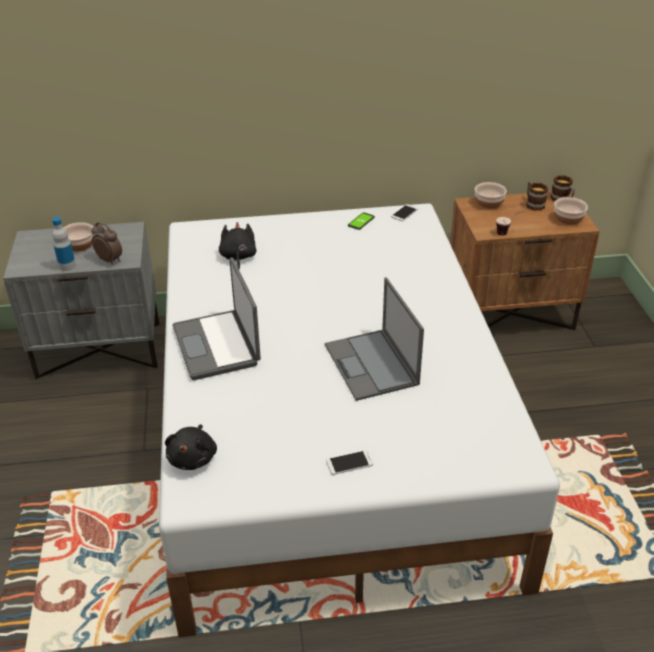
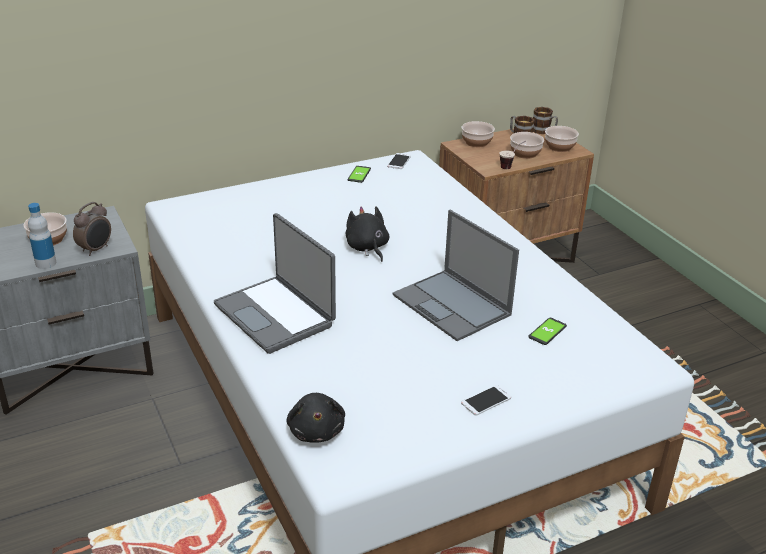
camera: 20 degrees left, 5 degrees down
(110, 260) = (96, 249): alarm clock -> alarm clock turned 105 degrees clockwise
(238, 257) = (246, 226): black plush toy -> black plush toy (367, 248)
(443, 408) = (547, 332): none -> phone
(529, 221) = (525, 153): none -> bowl

